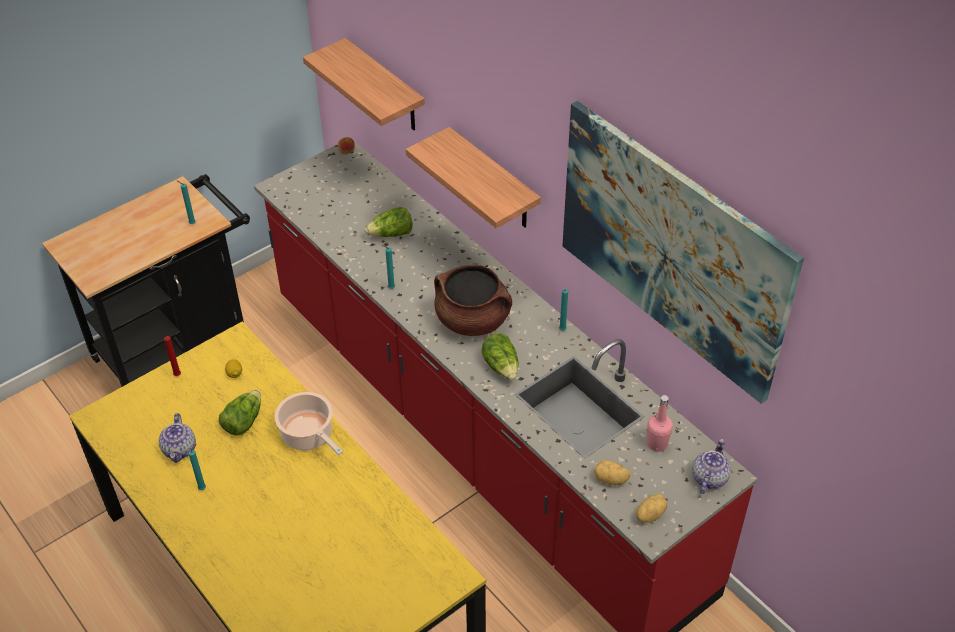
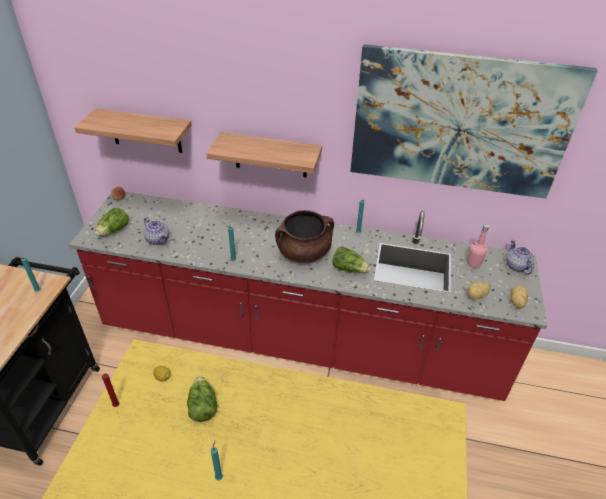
camera: 40 degrees left, 5 degrees down
(180, 449) = (172, 460): teapot -> teapot (158, 240)
(309, 435) = (260, 386): cooking pot -> none
(391, 234) = (199, 230): lettuce -> lettuce (114, 230)

